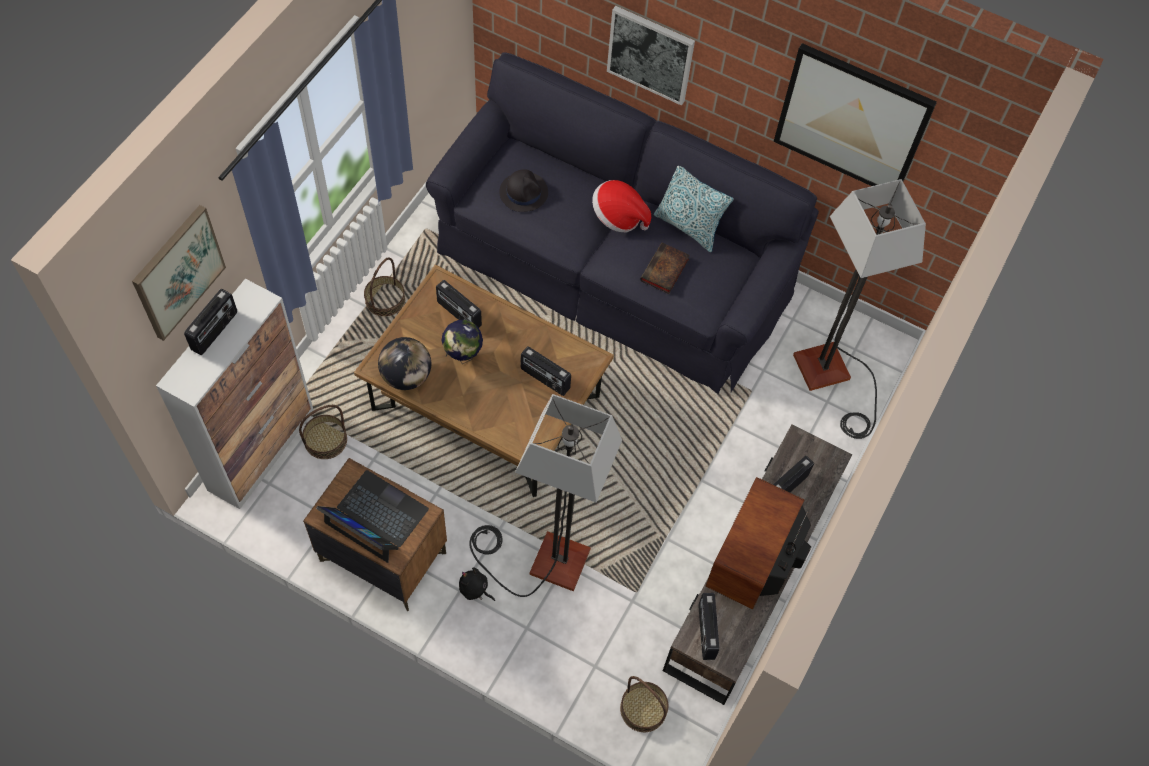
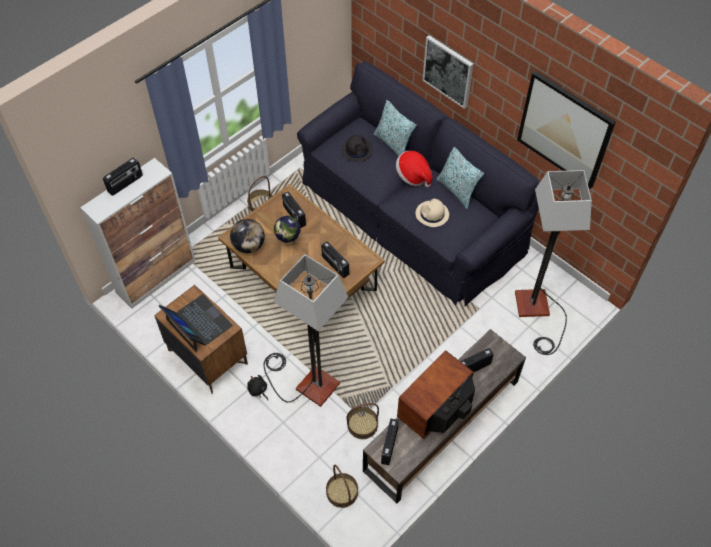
camera: 20 degrees right, 5 degrees down
(178, 272) = (104, 138): picture -> none
(325, 440) = (196, 280): basket -> basket (362, 425)
(574, 172) = (393, 144): none -> pillow
(664, 271) = (432, 214): book -> beige hat

